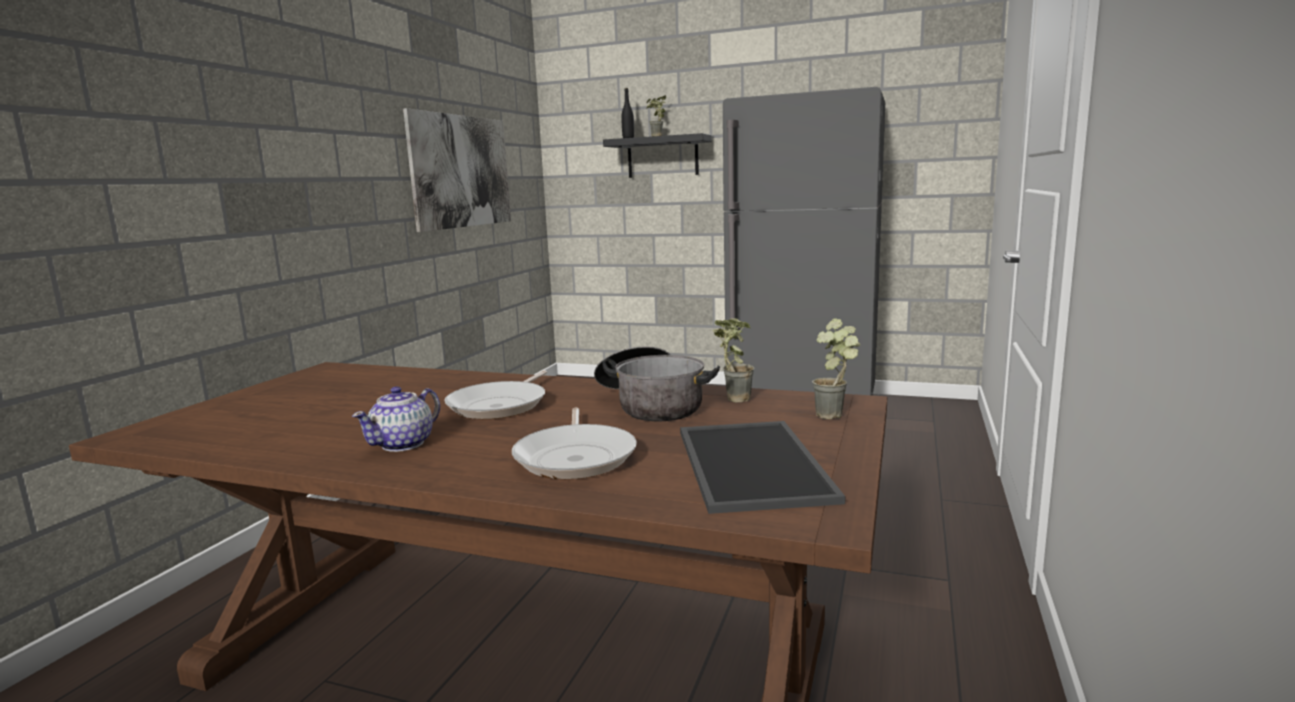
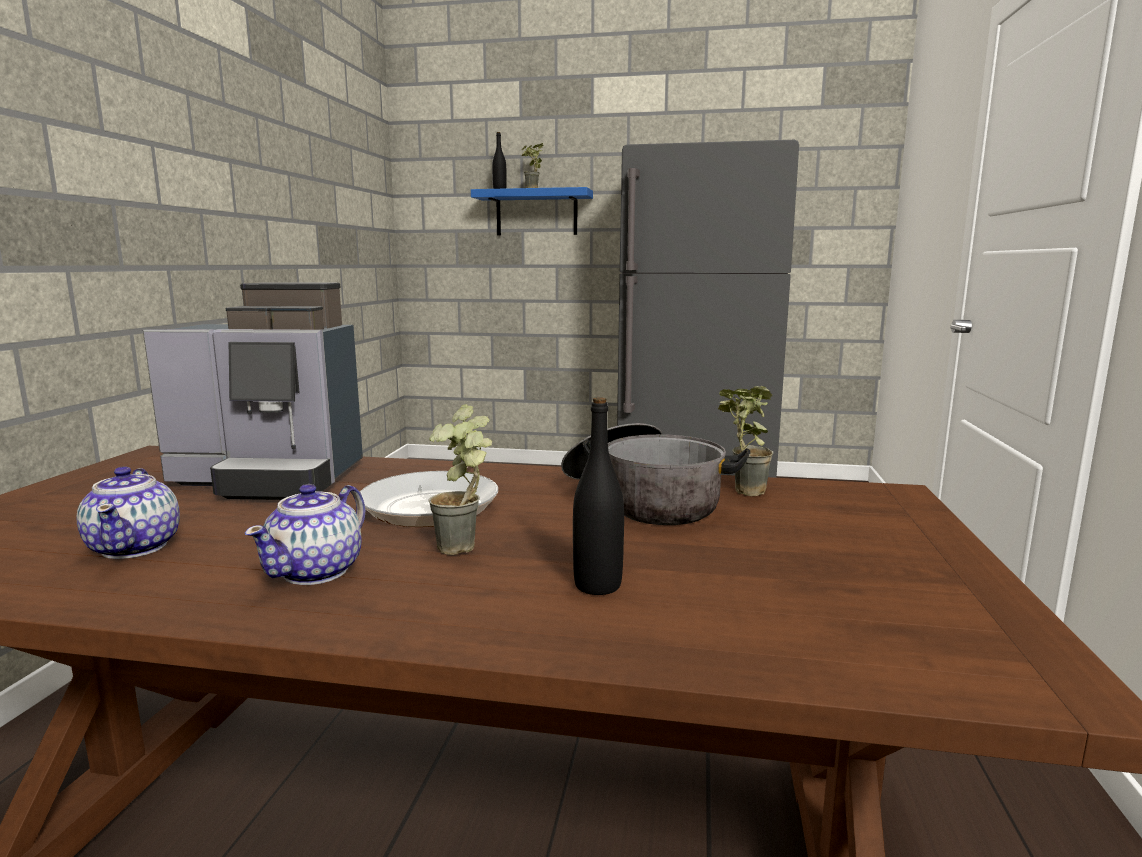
camera: 10 degrees left, 0 degrees up
(300, 427) = (136, 547): none -> teapot
(400, 386) = (272, 479): none -> coffee machine
(461, 171) = (308, 214): picture -> none
(576, 457) = (597, 585): frying pan -> black bottle
(662, 157) = (536, 213): black shelf -> blue shelf
(747, 463) = (851, 588): tray -> none
(837, 417) = (896, 514): potted plant -> potted plant (467, 550)

